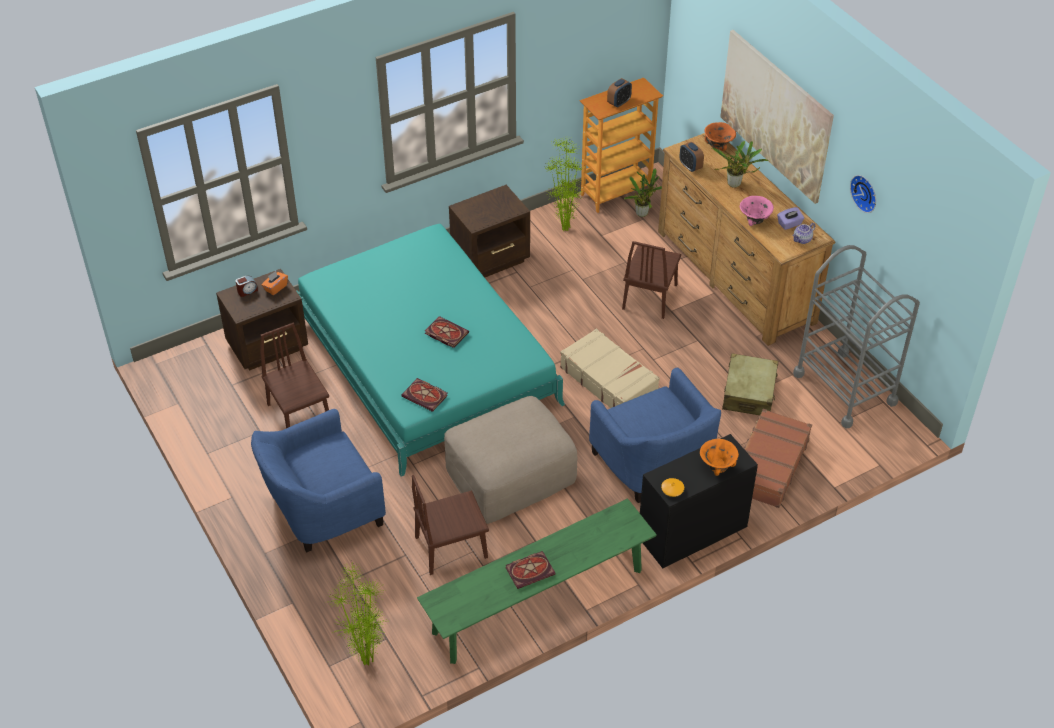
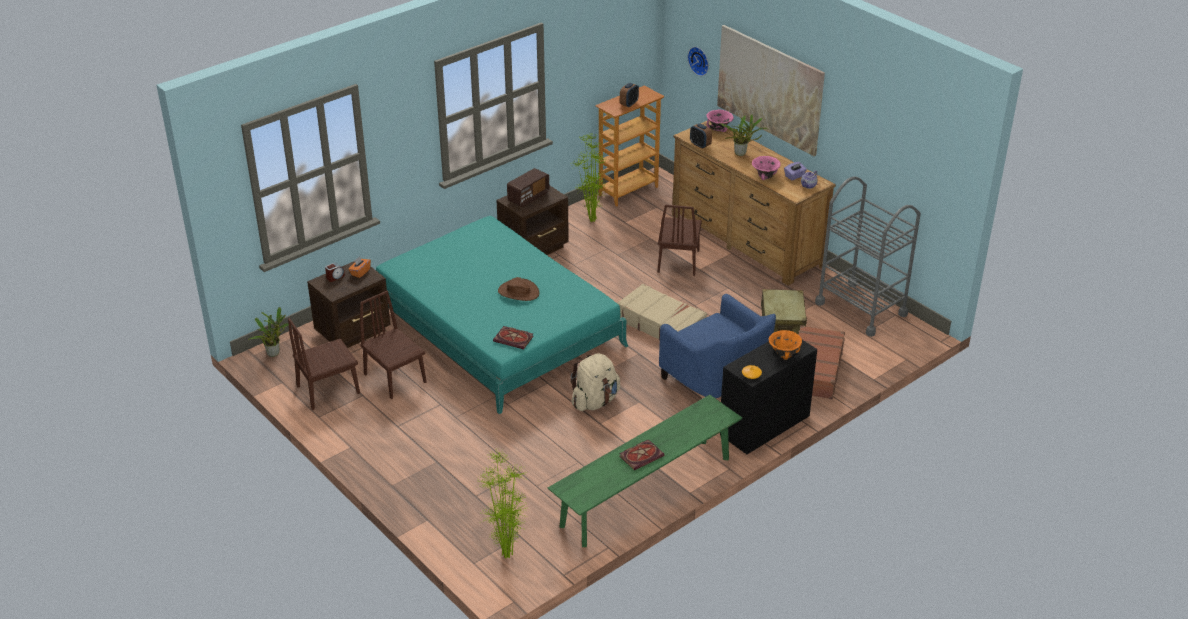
camera: 10 degrees left, 10 degrees down
(321, 508) = (434, 446): blue armchair -> none
(445, 333) = (518, 292): book -> brown hat
(451, 547) = (558, 461): brown chair -> brown chair (328, 389)
(485, 207) = (528, 197): none -> radio
(510, 474) = (595, 401): beige ottoman -> beige backpack
(643, 212) = (655, 202): potted plant -> potted plant (275, 353)
(718, 145) = (718, 128): orange bowl -> pink bowl
(865, 192) = (860, 132): wall clock -> wall clock (700, 60)

